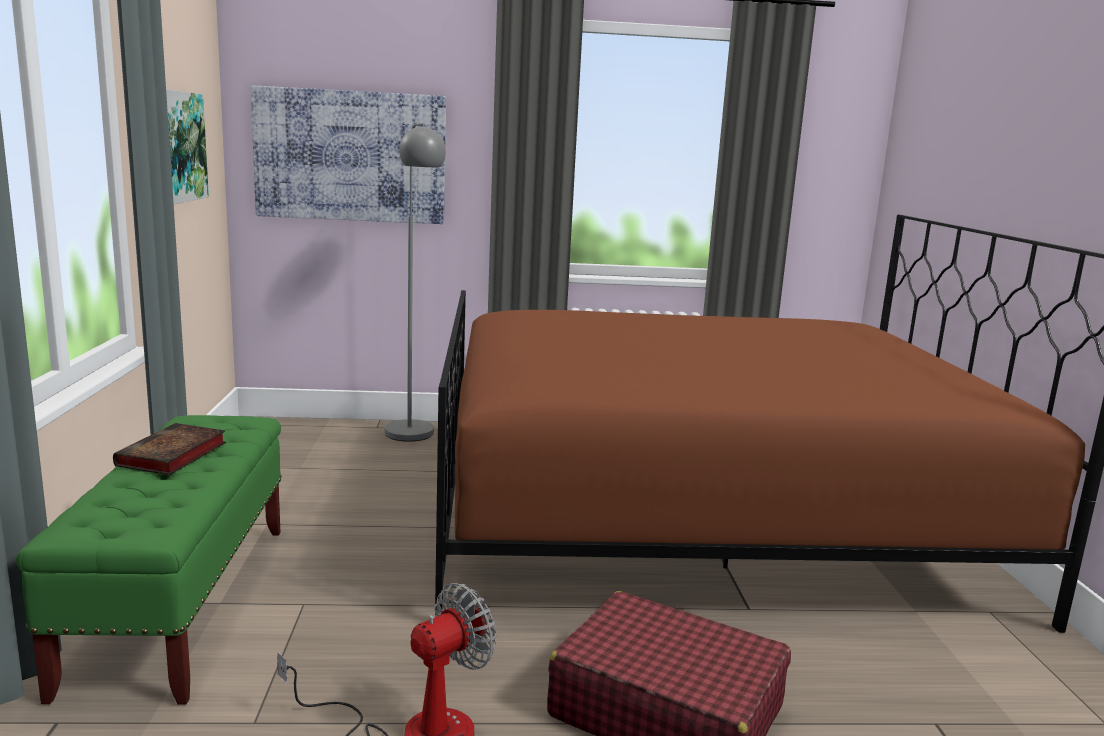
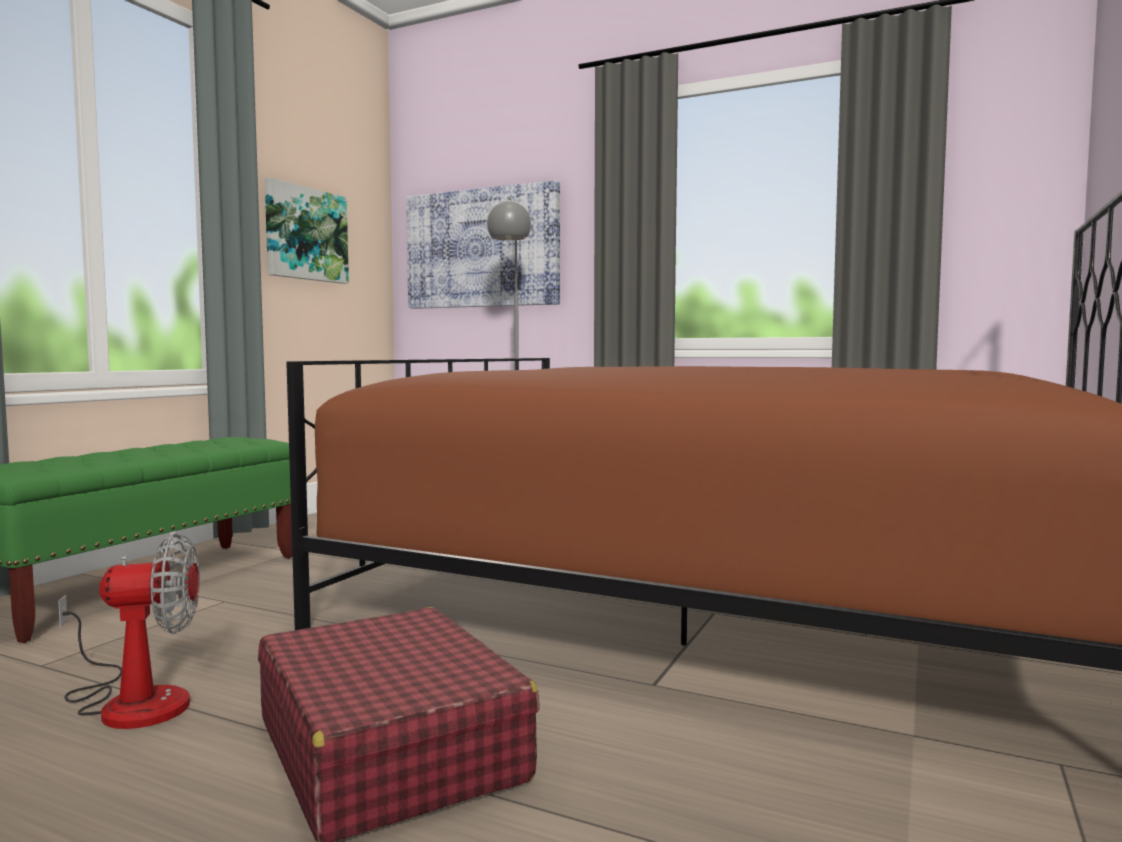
camera: 30 degrees right, 10 degrees down
(171, 456) = (152, 448): book -> none

